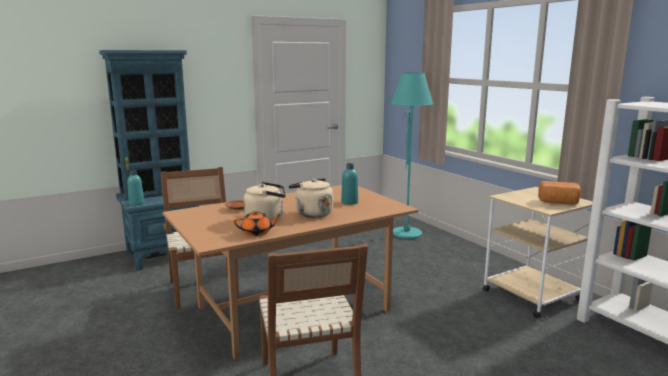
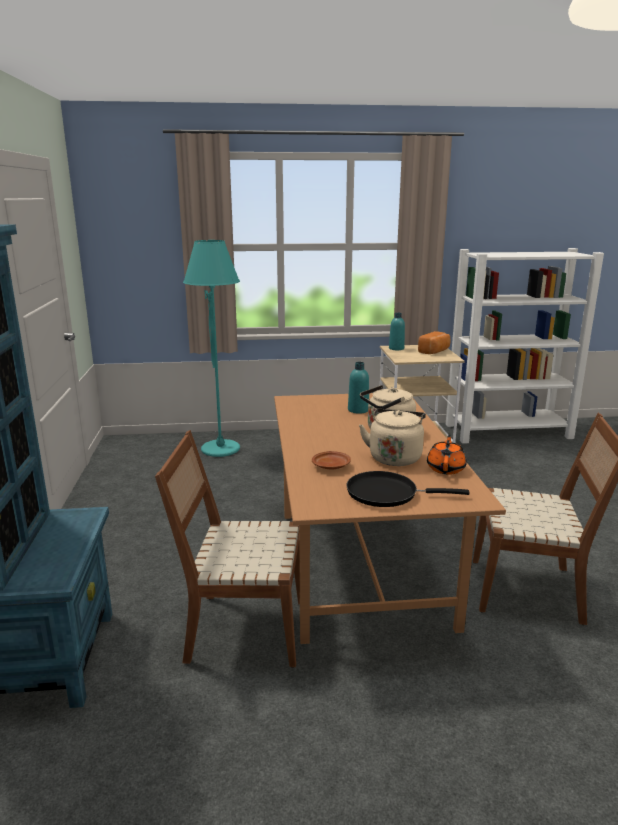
camera: 65 degrees left, 5 degrees up
(136, 203) = (52, 576): turquoise bottle -> turquoise bottle (396, 348)
(205, 223) = (387, 493): none -> black frying pan

